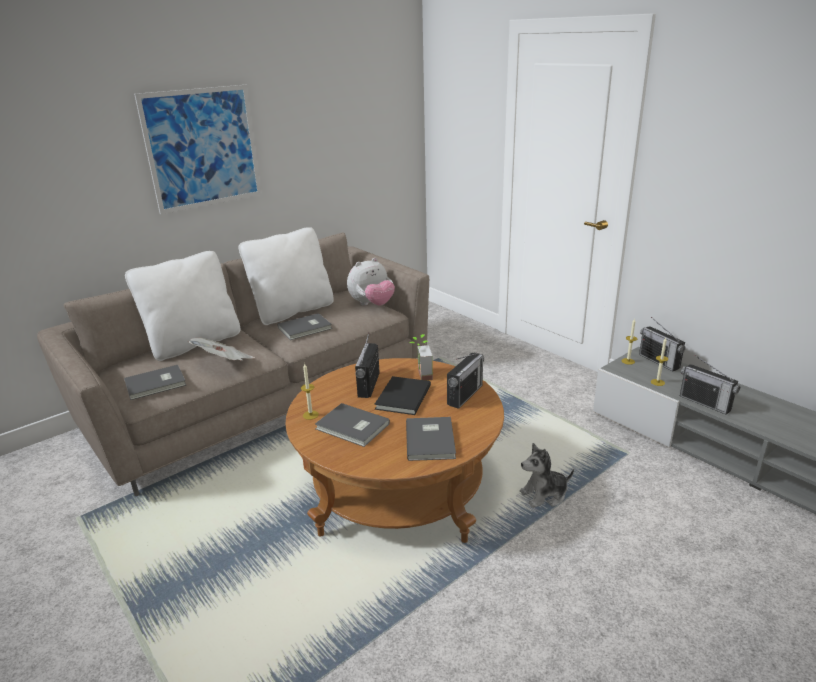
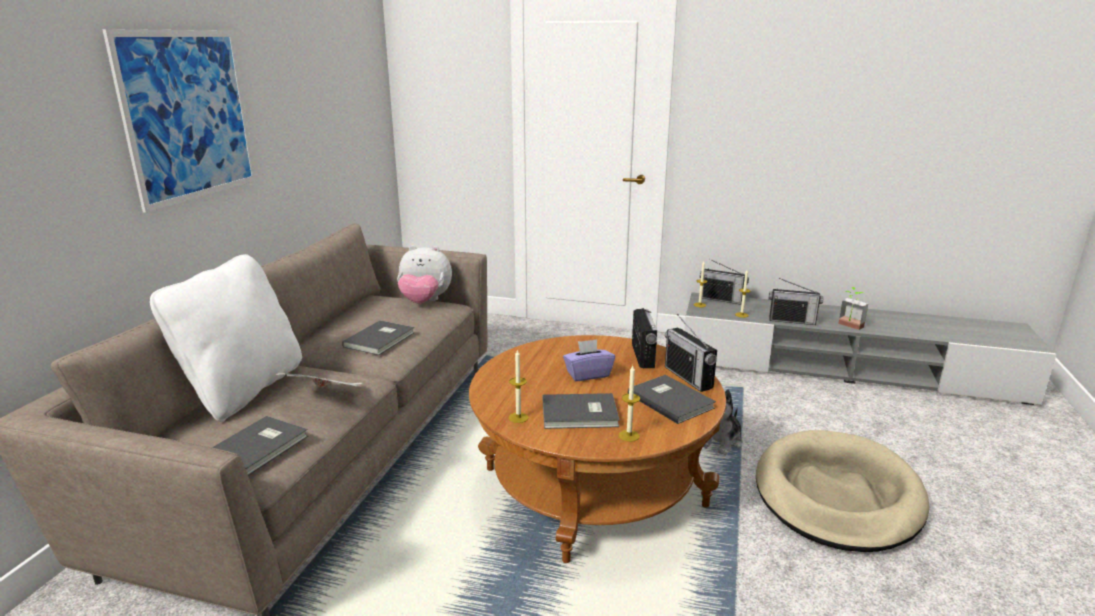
camera: 35 degrees left, 5 degrees down
(293, 311) = (335, 327): white pillow -> none
(361, 456) = (629, 435): none -> candle
(368, 385) = (537, 373): radio -> radio (688, 377)
(372, 305) = (425, 302): plush toy -> plush toy turned 75 degrees clockwise
(401, 397) = (588, 374): black book -> purple tissue box
(420, 375) = (576, 351): potted plant -> potted plant (848, 326)
(592, 584) = (837, 495): none -> beige dog bed

